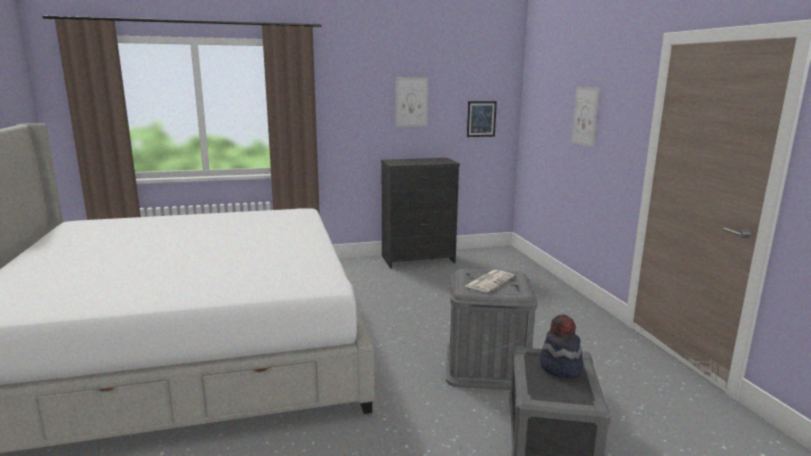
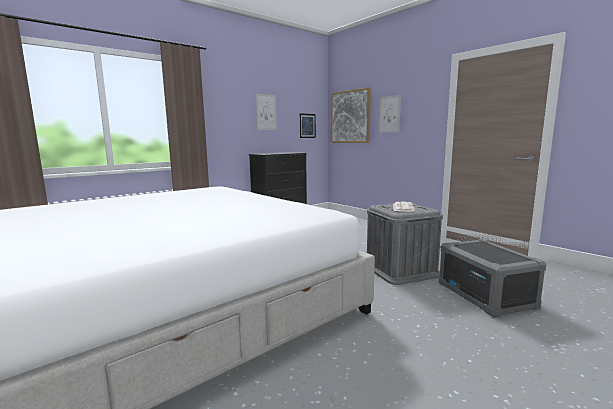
camera: 25 degrees left, 5 degrees down
(543, 110) = (350, 117): none -> picture
(560, 368) = (484, 248): hat -> none

